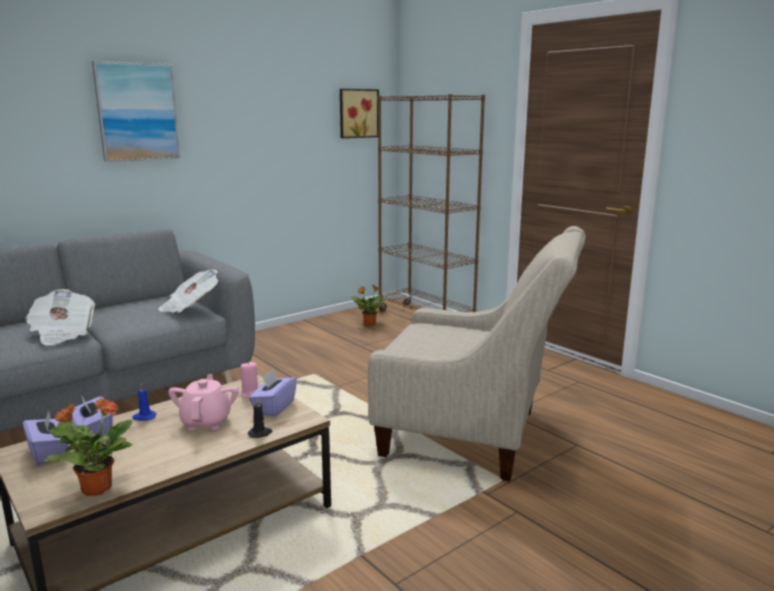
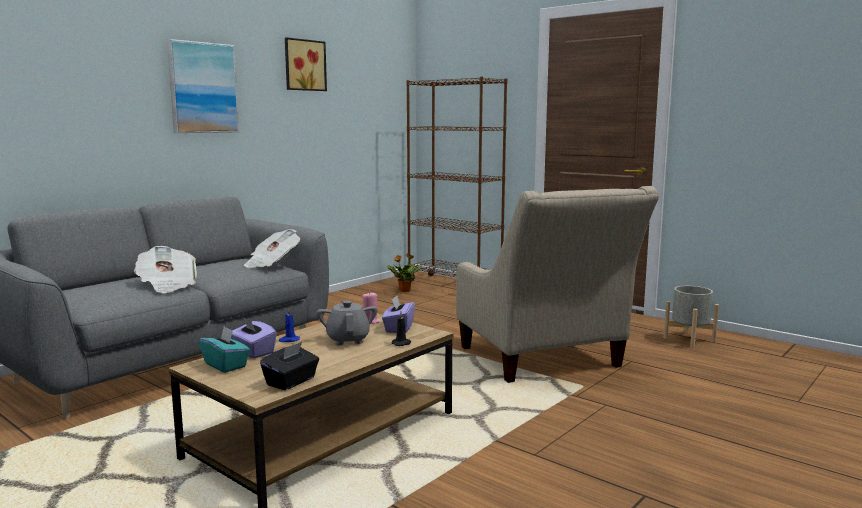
camera: 10 degrees left, 5 degrees down
(49, 452) = (226, 365): purple tissue box -> turquoise tissue box
(95, 488) = (291, 382): potted plant -> black tissue box
(206, 422) = (348, 340): pink teapot -> grey teapot
(357, 113) = (385, 97): picture -> picture (304, 65)
(474, 435) = (544, 361): beige armchair -> beige armchair turned 60 degrees clockwise
(661, 417) = (689, 339): none -> grey planter

